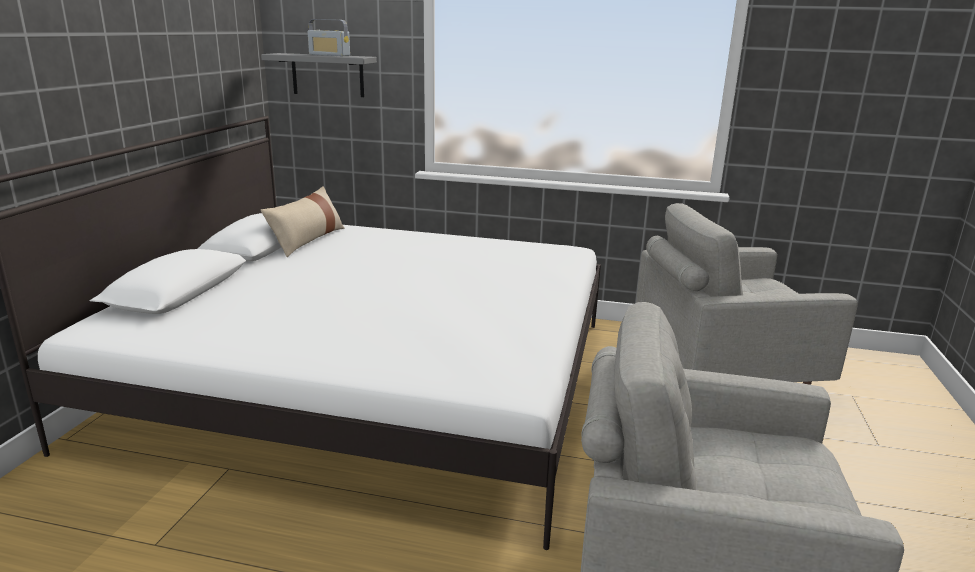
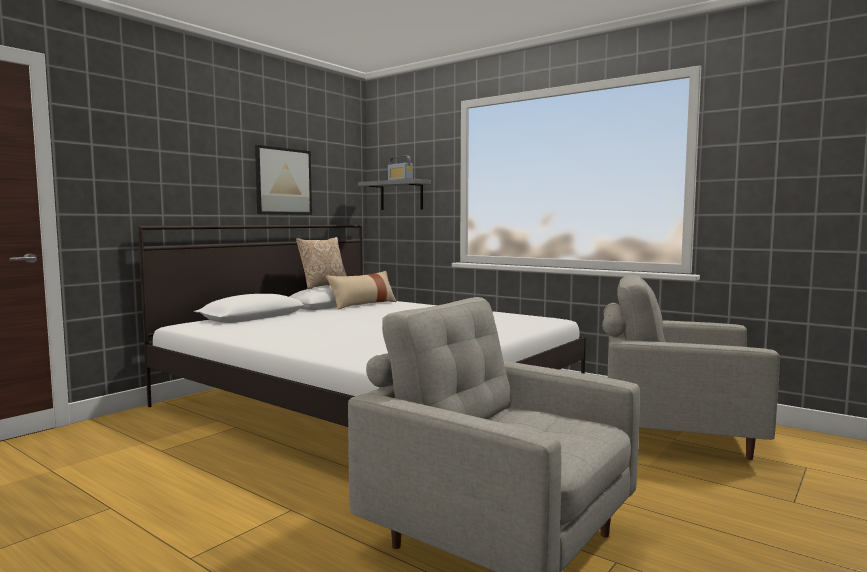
camera: 25 degrees right, 15 degrees down
(167, 65) = (283, 181): none -> picture
(248, 221) = (323, 286): none -> pillow

